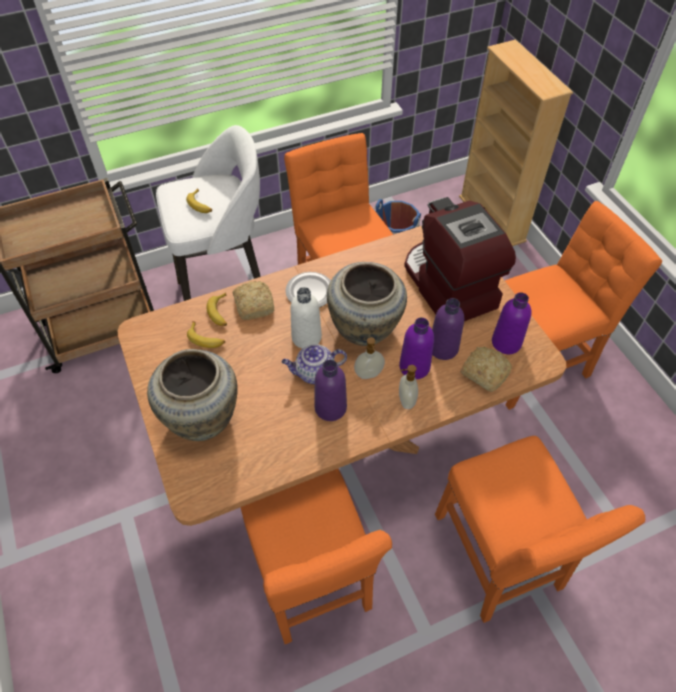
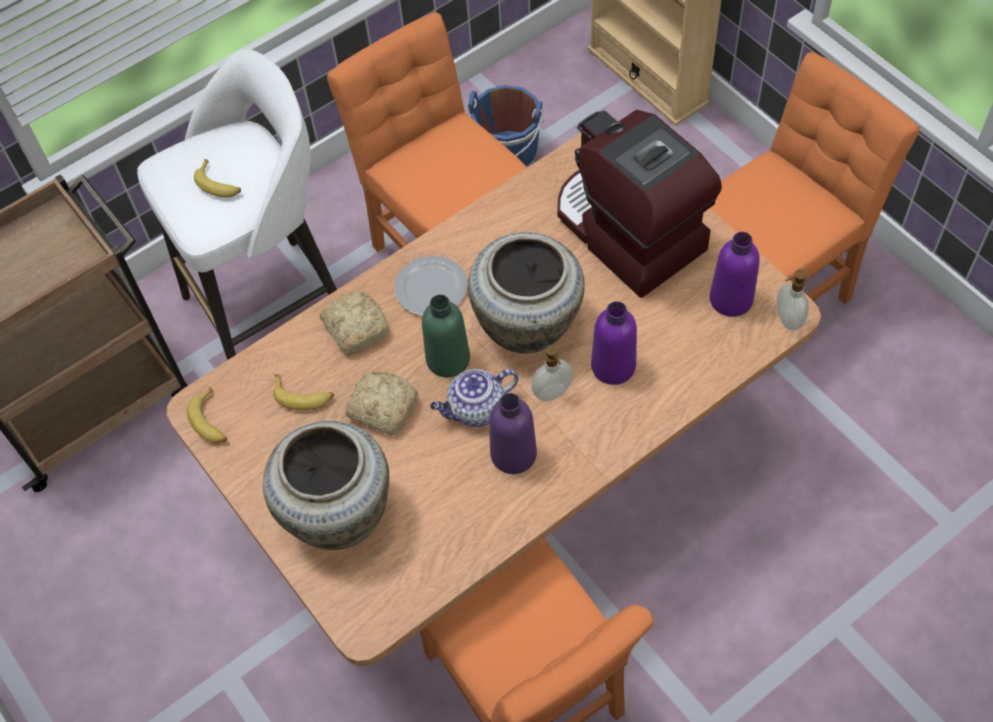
camera: 10 degrees left, 5 degrees up
(220, 313) = (310, 352): banana -> banana (211, 421)
(306, 337) = (448, 359): white bottle -> green bottle
(405, 400) = (614, 418): soap dispenser -> soap dispenser (787, 319)
(443, 348) = (645, 328): purple bottle -> none
(484, 372) = (711, 350): bread -> bread (382, 406)
(499, 558) = (782, 598): orange chair -> none

